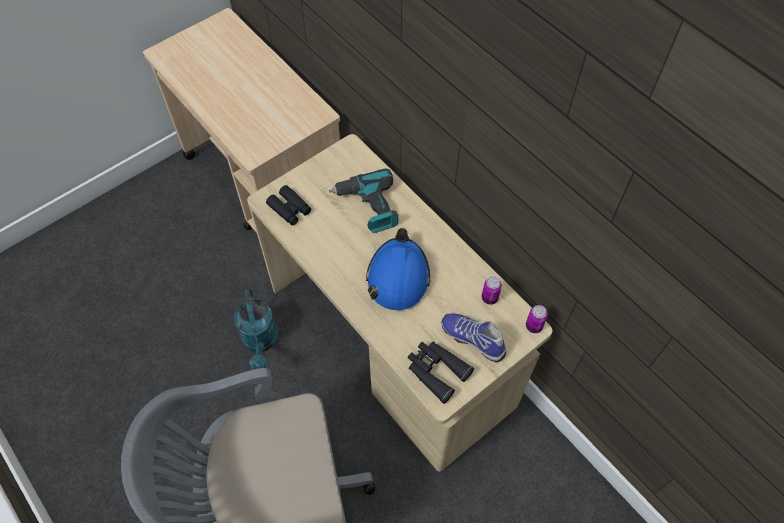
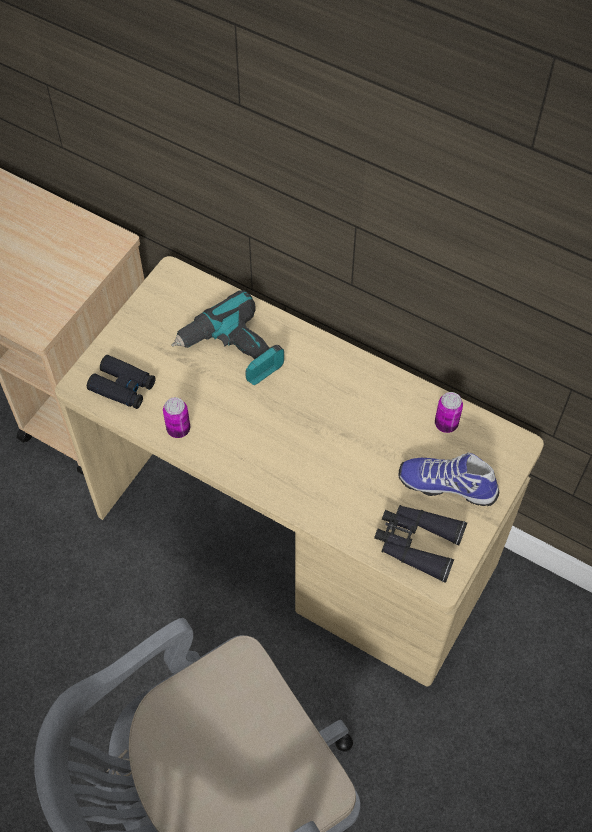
camera: 20 degrees left, 0 degrees up
(261, 342) = (110, 594): turquoise watering can -> none
(398, 277) = (313, 435): blue hard hat -> none
(533, 326) = (517, 443): can -> can (178, 429)

